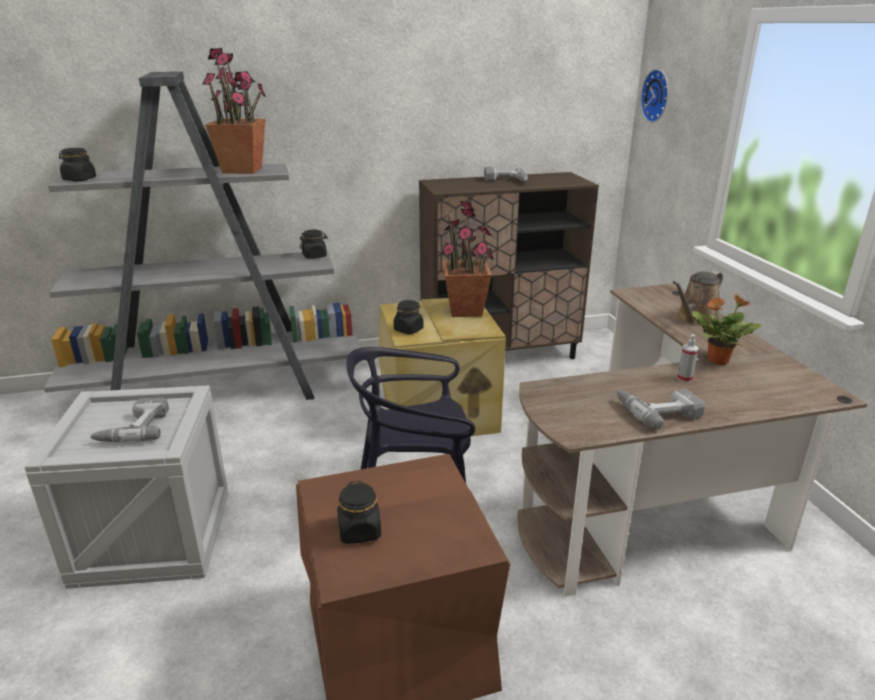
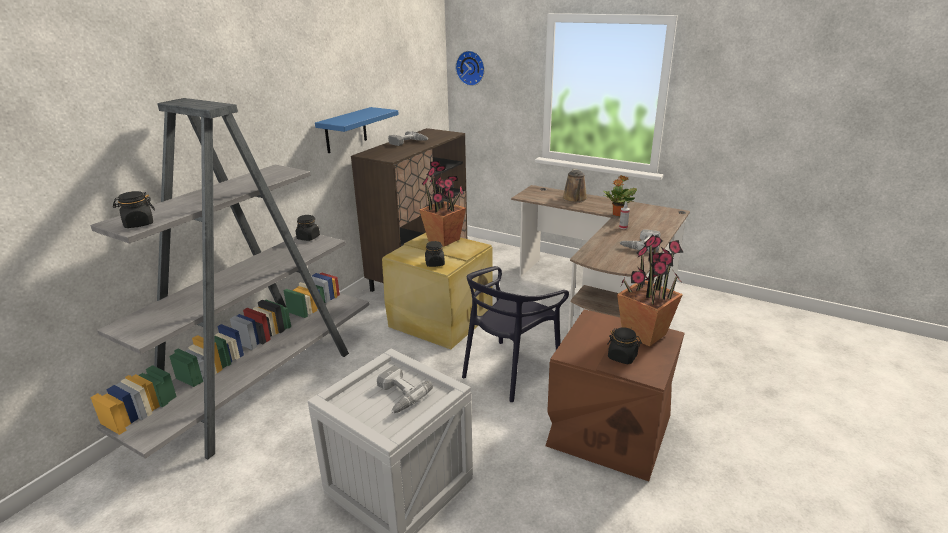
camera: 45 degrees left, 0 degrees up
(243, 170) = (263, 177): potted plant -> potted plant (644, 334)
(419, 148) = (345, 130): none -> blue shelf

